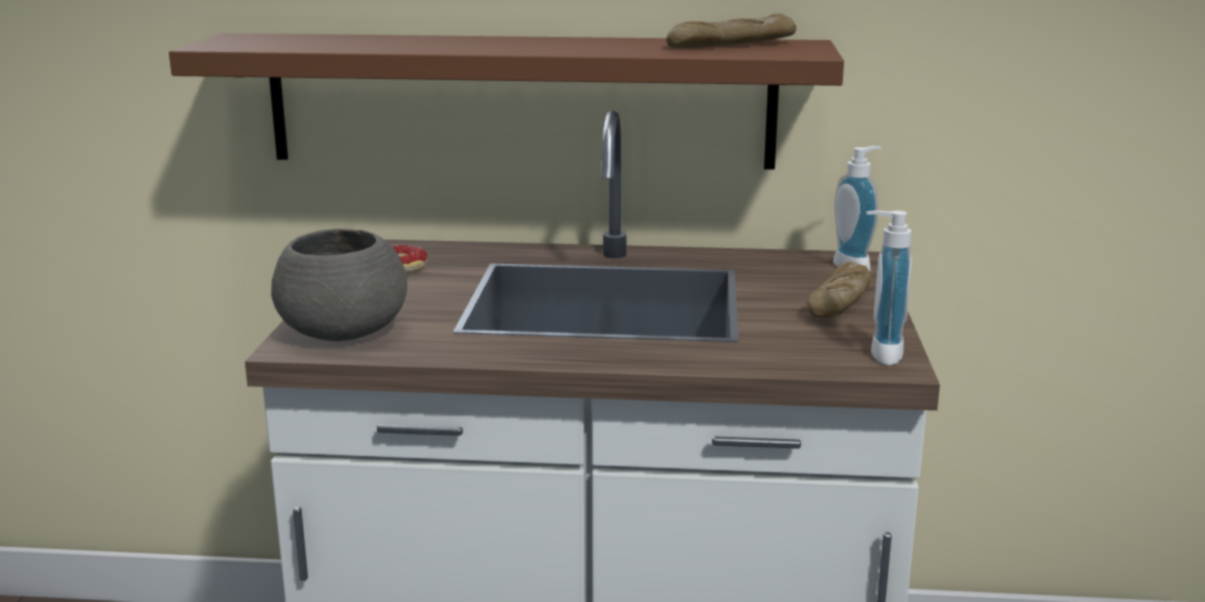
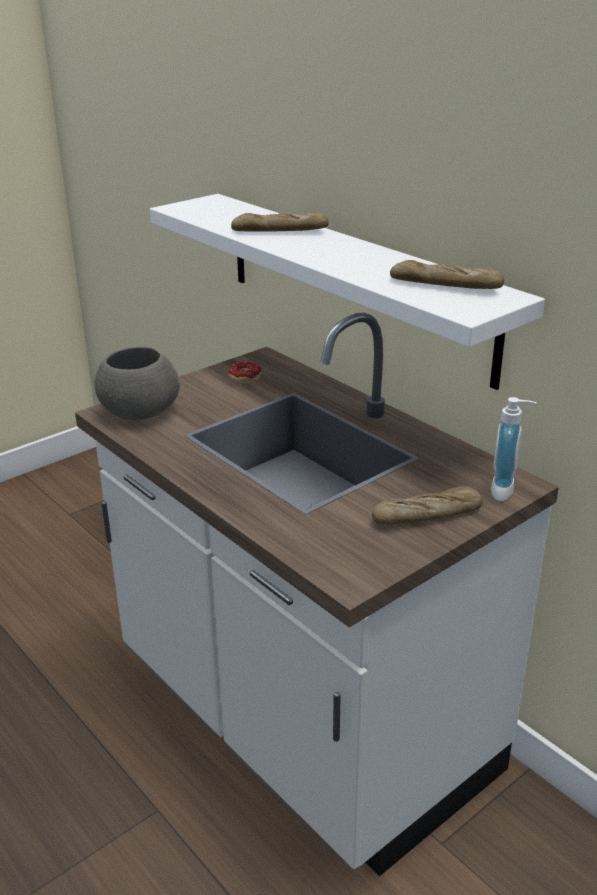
camera: 45 degrees right, 10 degrees up
(425, 42) = (279, 231): none -> bread
(520, 101) = (353, 283): brown shelf -> white shelf
(879, 353) = (363, 567): soap dispenser -> none

